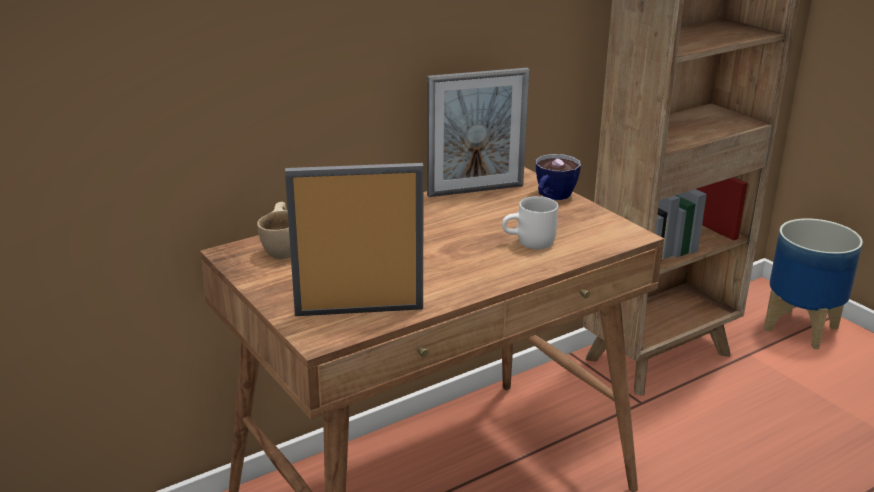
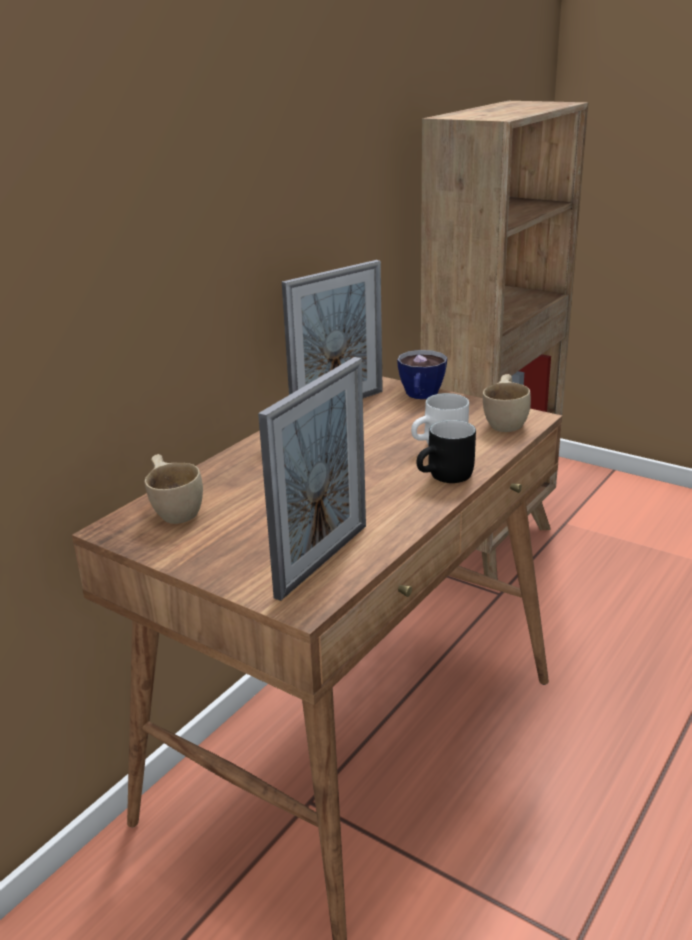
camera: 20 degrees left, 0 degrees up
(359, 310) = (322, 560): picture frame -> picture frame turned 150 degrees clockwise
(511, 270) = (447, 478): none -> black mug
(607, 233) = (506, 421): none -> beige cup
(800, 329) = (593, 490): planter -> none

